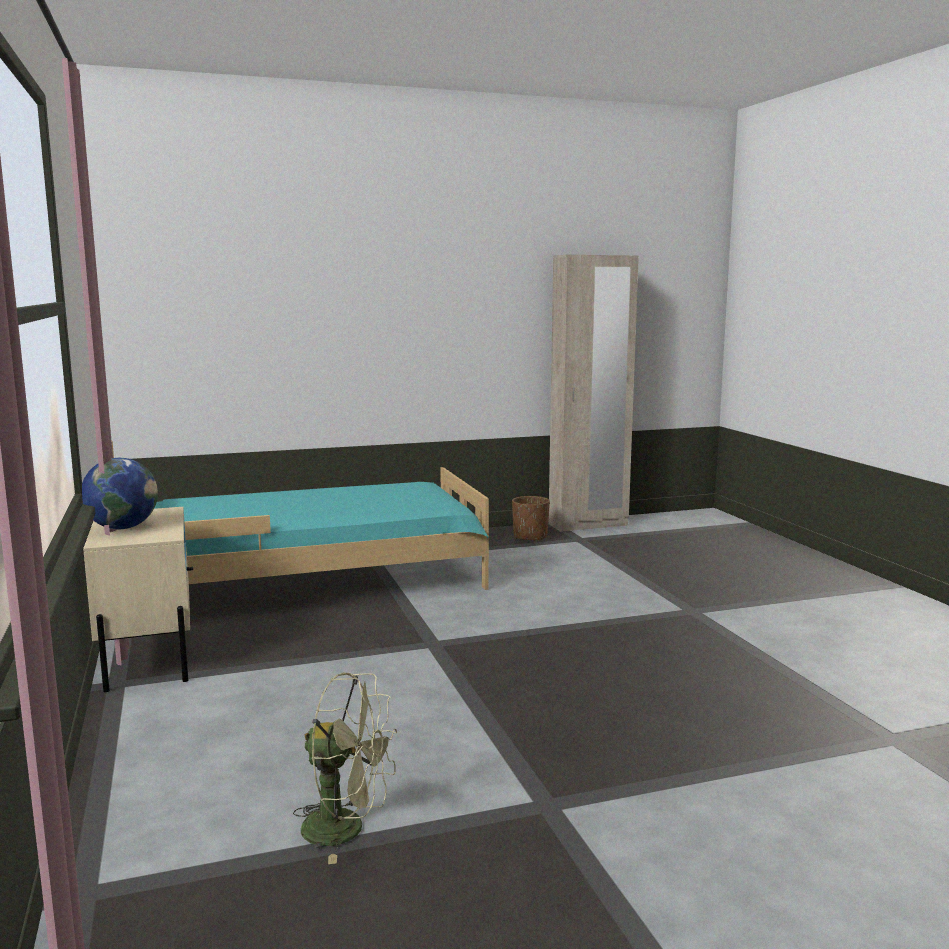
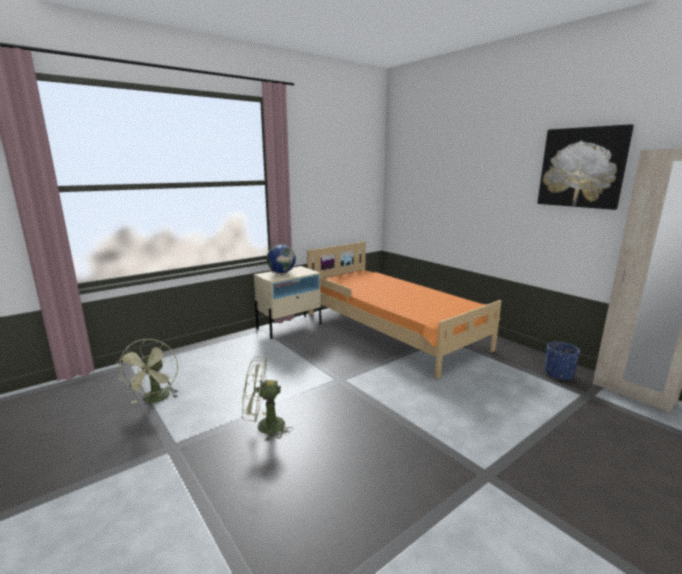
camera: 70 degrees right, 5 degrees up
(301, 581) = (393, 330): turquoise bed -> orange bed
(483, 275) = (582, 167): none -> picture
(530, 537) = (558, 374): brown planter -> blue planter
(533, 716) = (264, 427): none -> green fan

